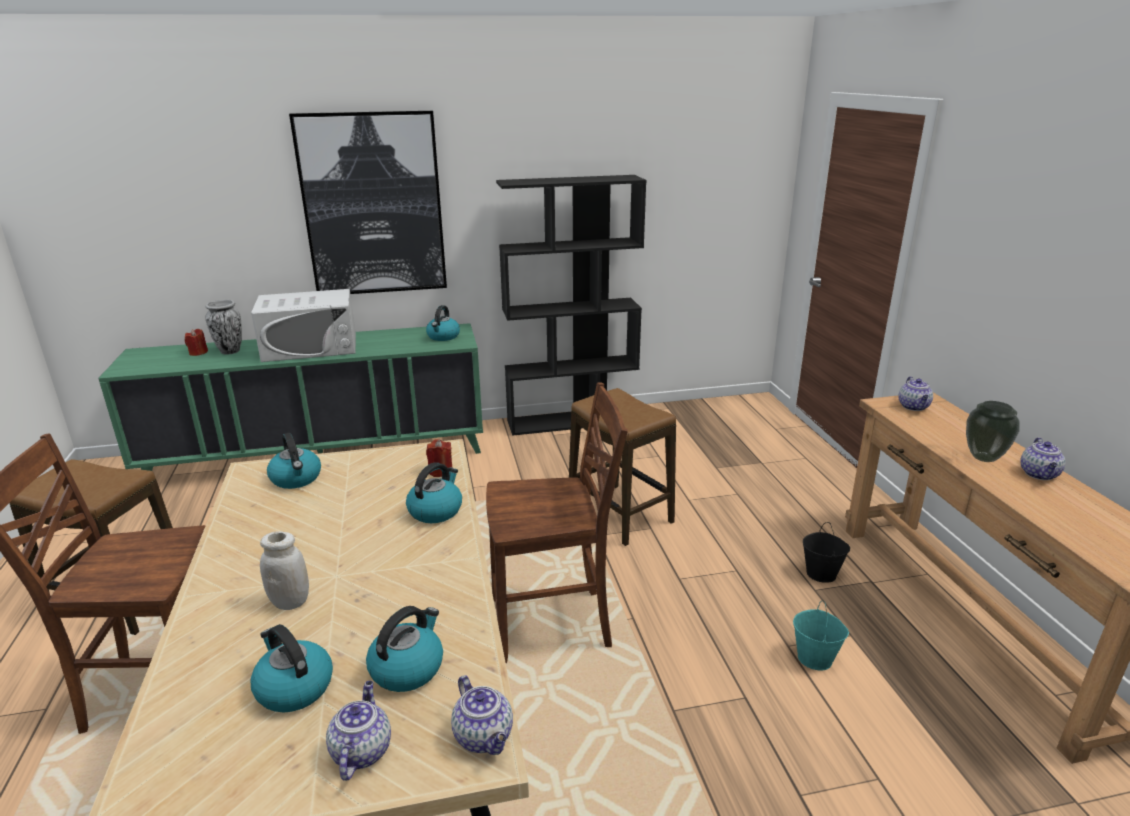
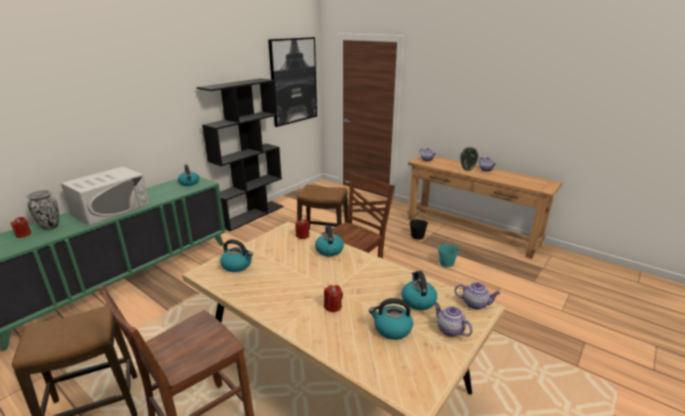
camera: 40 degrees left, 0 degrees up
(290, 602) = (333, 306): white jar -> red candle
(373, 205) = (126, 110): picture -> picture (293, 81)

